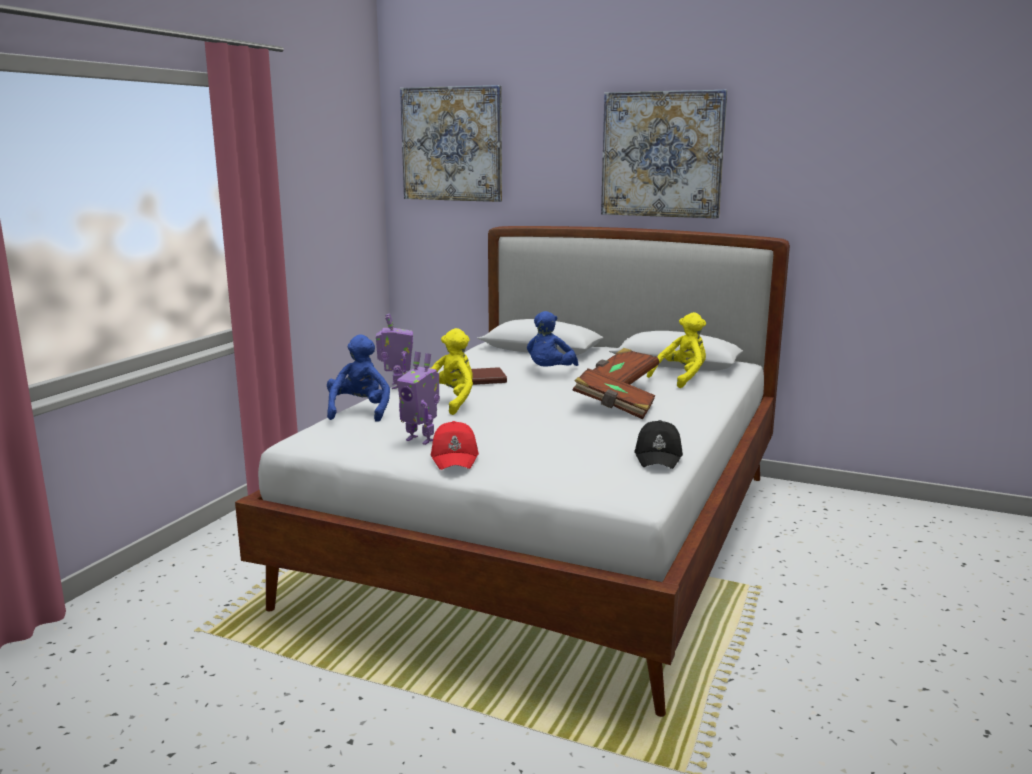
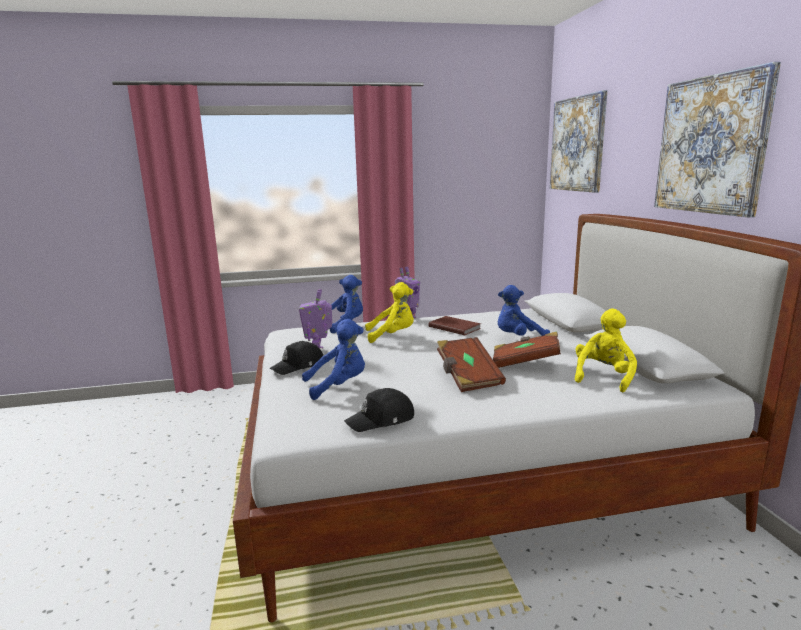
camera: 55 degrees right, 0 degrees up
(455, 457) = (299, 366): red cap -> black cap
(549, 453) = (339, 386): none -> blue plush toy
(681, 378) = (603, 377): yellow plush toy -> yellow plush toy turned 75 degrees counterclockwise

